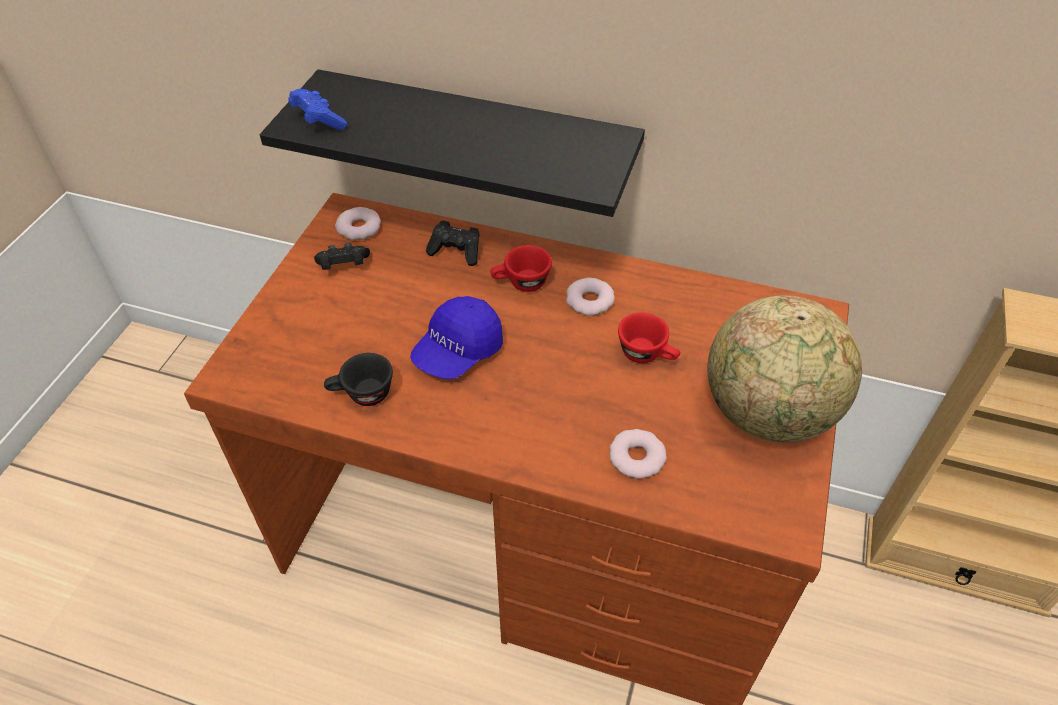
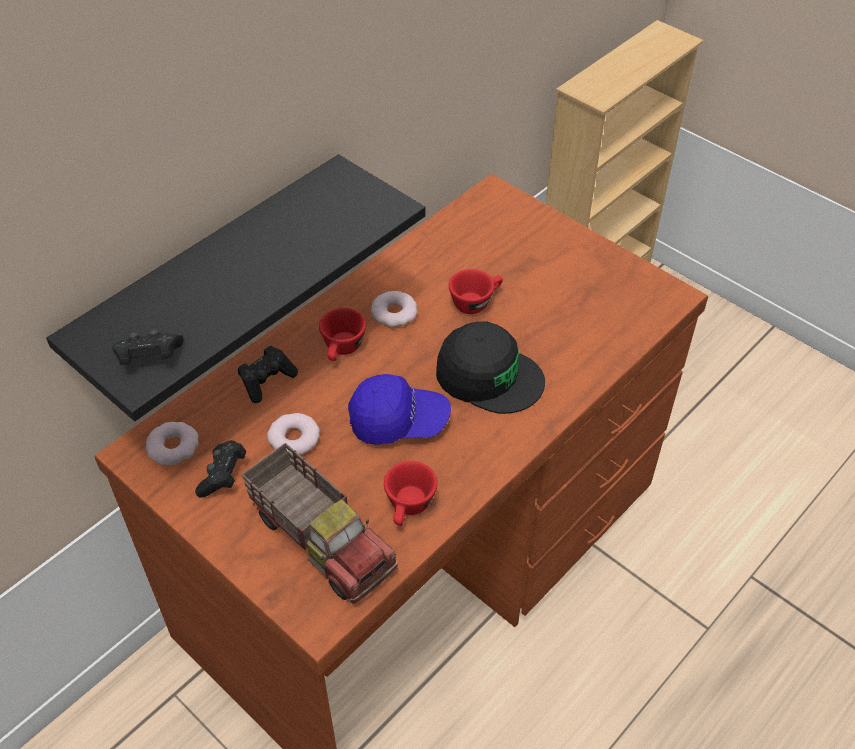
camera: 65 degrees left, 0 degrees up
(305, 349) = (322, 539): none -> toy truck
(318, 121) = (149, 358): blue game controller -> black game controller
(362, 395) = (409, 508): black cup -> red cup
(458, 352) = (398, 421): blue cap -> blue cap turned 60 degrees counterclockwise
(553, 398) = (488, 376): none -> black cap
(636, 457) = (573, 349): donut -> donut (294, 438)
(768, 413) = (570, 261): globe -> none

